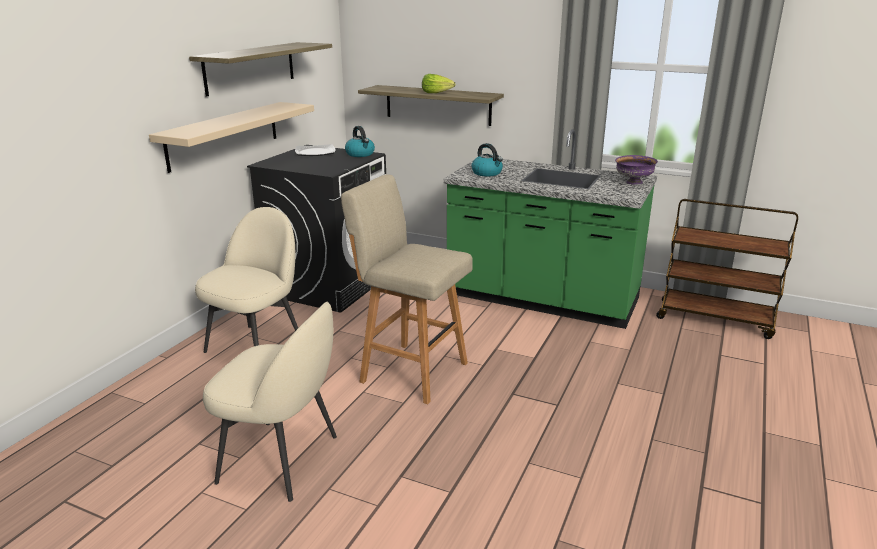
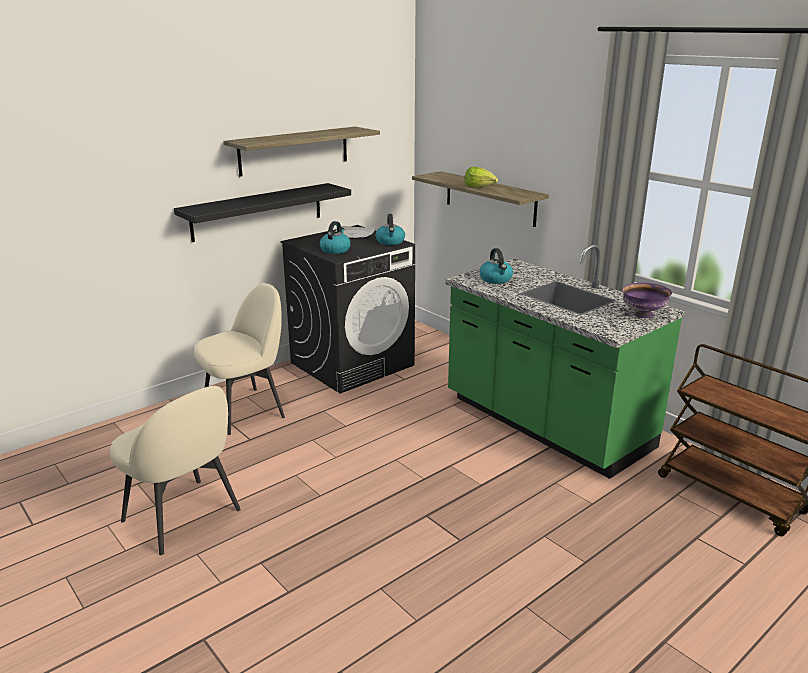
camera: 25 degrees right, 0 degrees up
(224, 135) = (257, 211): beige shelf -> black shelf
(316, 166) = (335, 250): none -> kettle
(411, 371) = (352, 467): beige stool -> none

